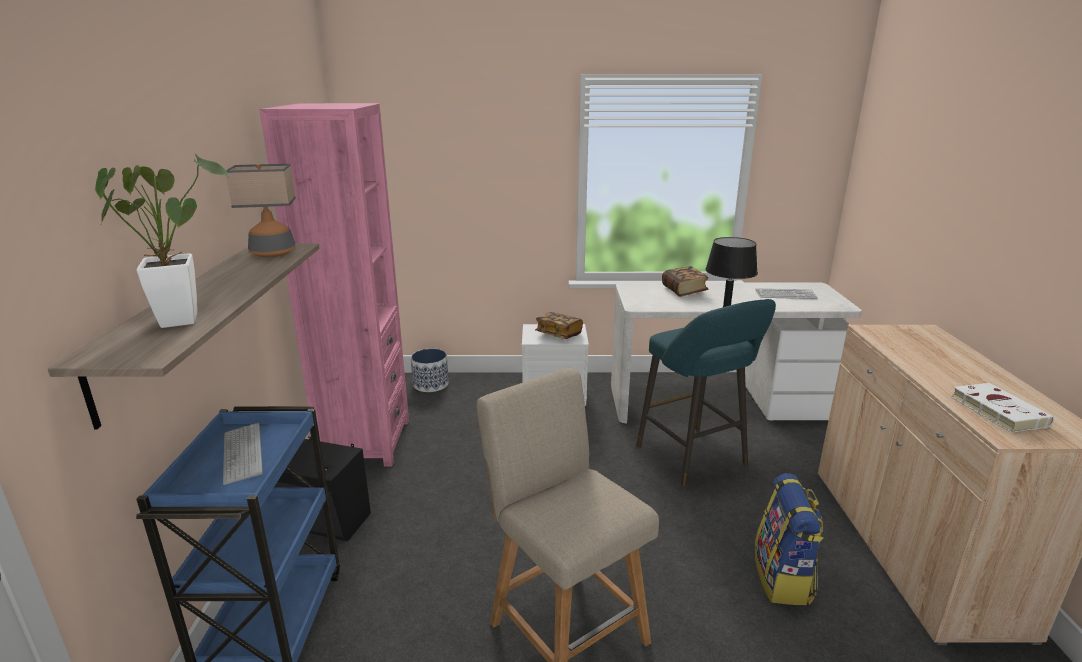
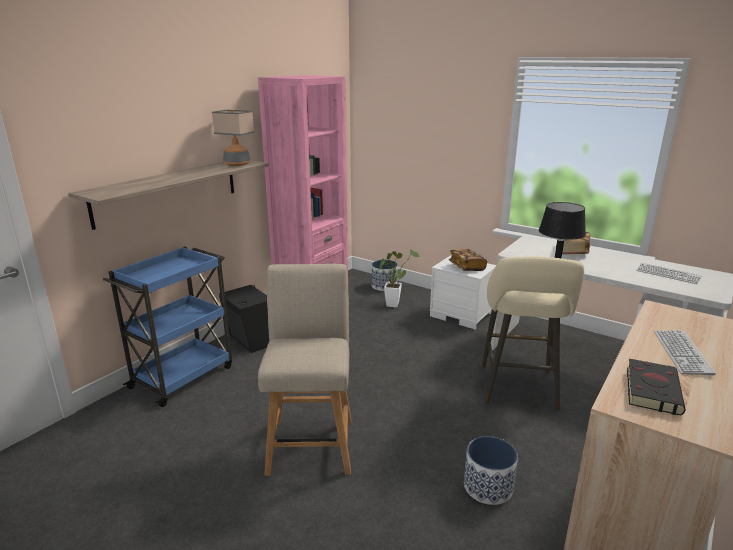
camera: 35 degrees right, 0 degrees up
(181, 318) = (142, 184): potted plant -> potted plant (393, 303)
(243, 454) = (172, 269): keyboard -> keyboard (682, 353)
(695, 458) = (518, 390): turquoise stool -> beige stool
(783, 579) = (488, 487): backpack -> planter
(995, 410) = (652, 389): white book -> black book

